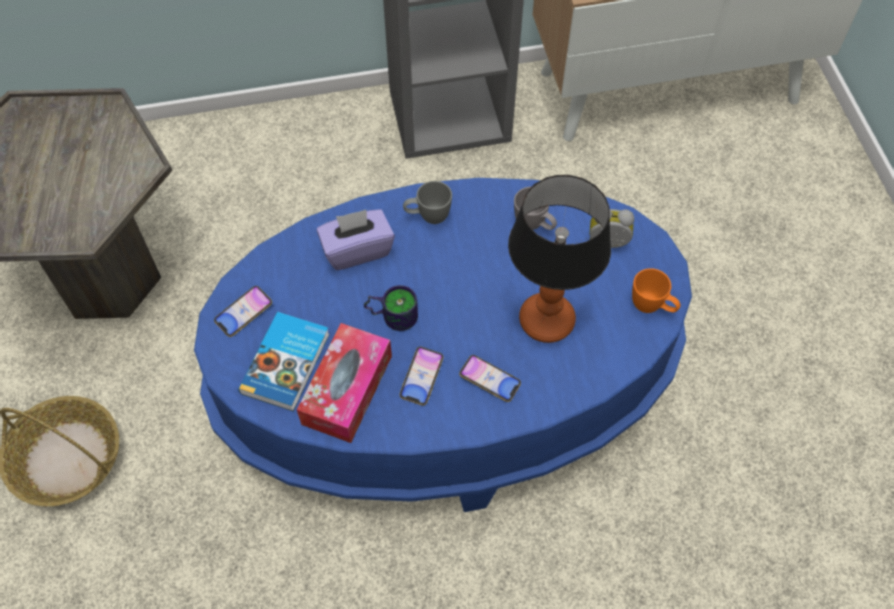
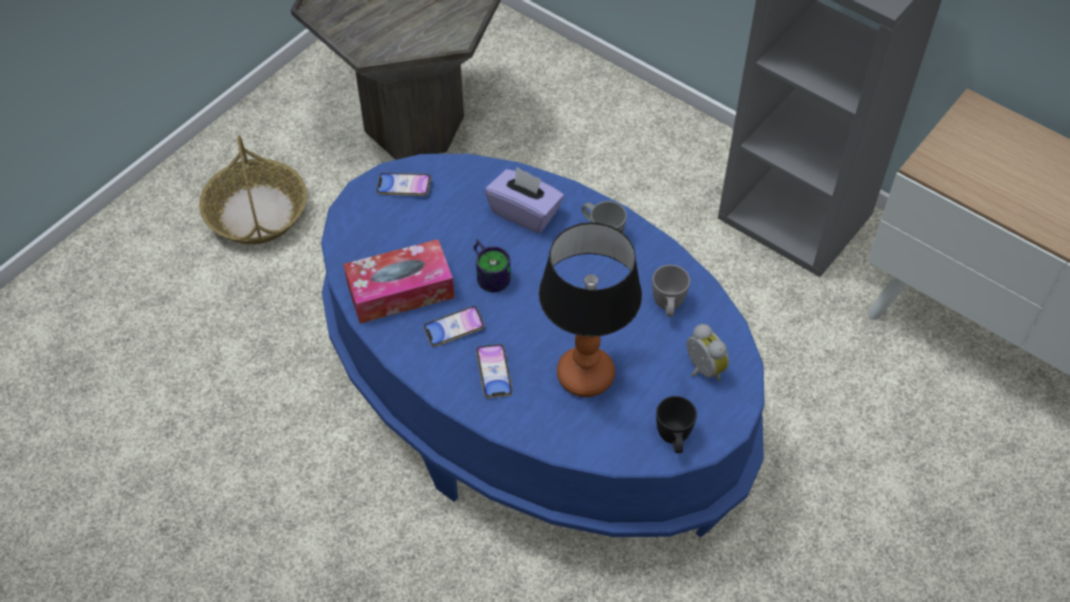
camera: 50 degrees right, 5 degrees down
(287, 363) = (388, 241): book -> none
(652, 307) = (674, 440): orange mug -> black mug

